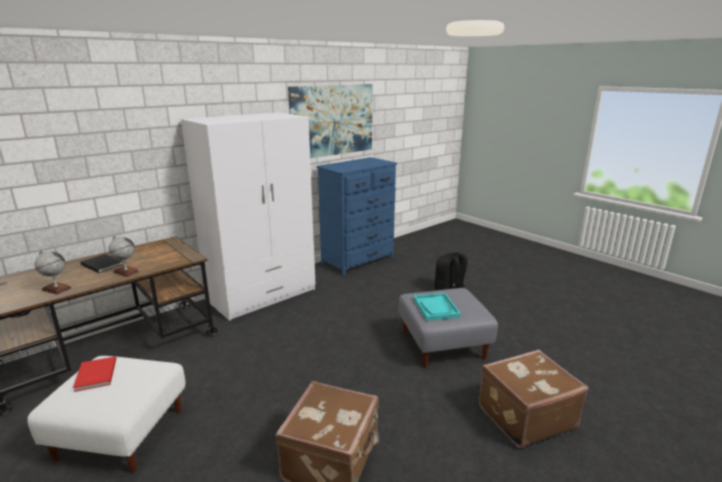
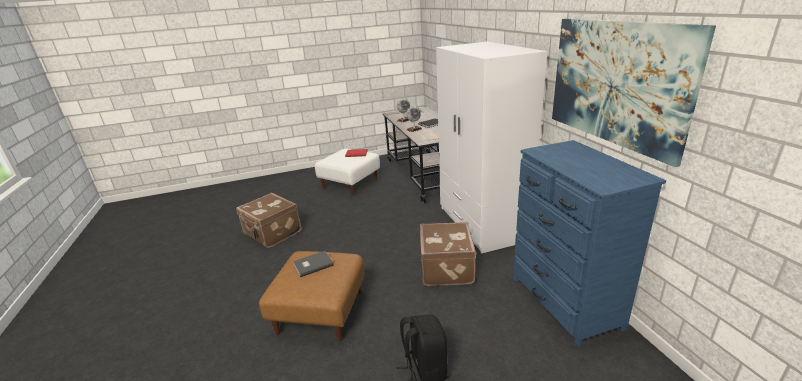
camera: 115 degrees right, 5 degrees up
(436, 308) = (312, 264): turquoise tray -> grey book
(442, 345) = (320, 312): grey ottoman -> brown ottoman
(524, 416) = (204, 322): brown suitcase -> brown suitcase (447, 268)

